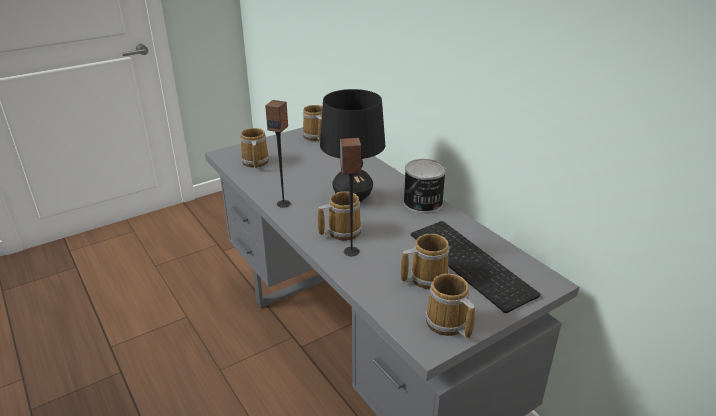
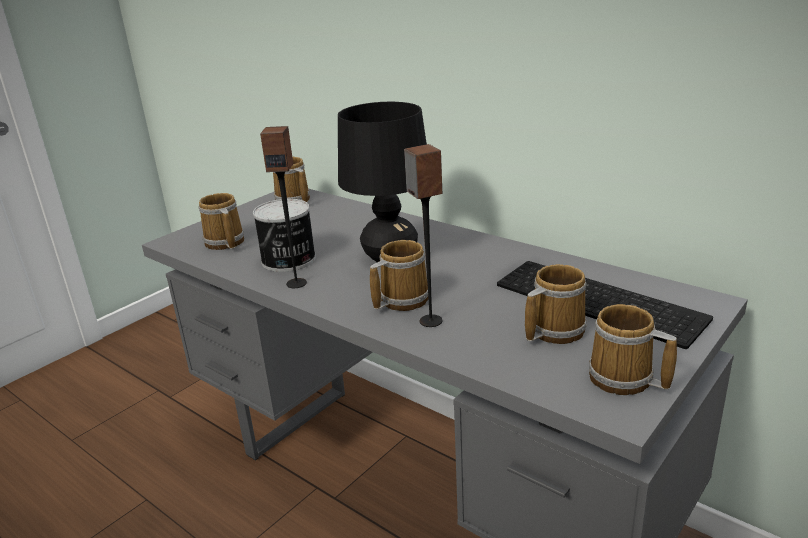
camera: 15 degrees left, 5 degrees down
(423, 203) = (487, 248): can -> can (288, 260)

